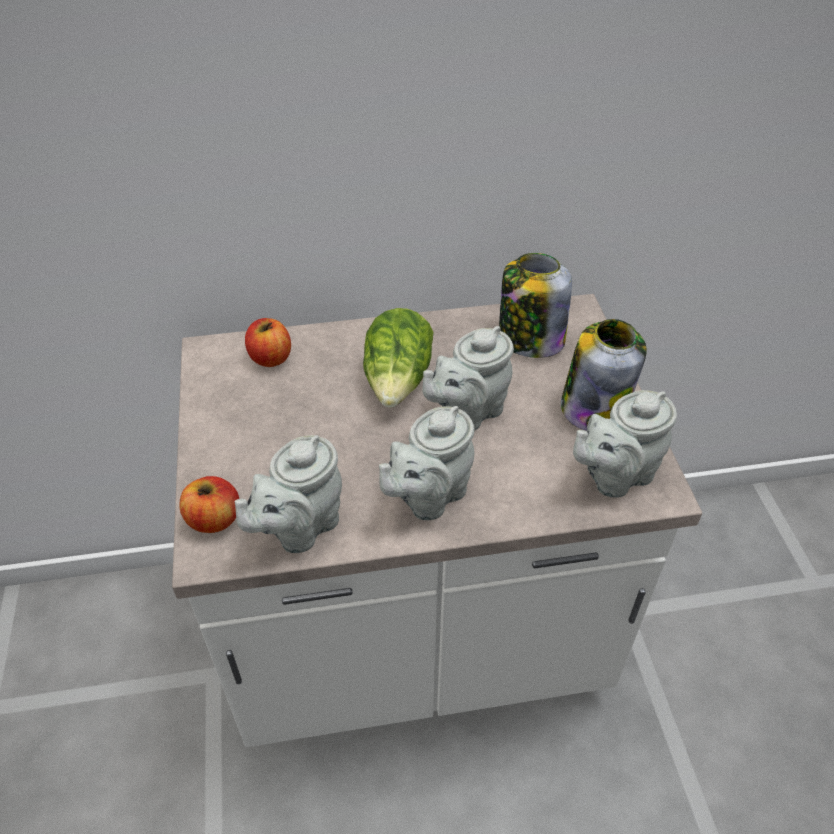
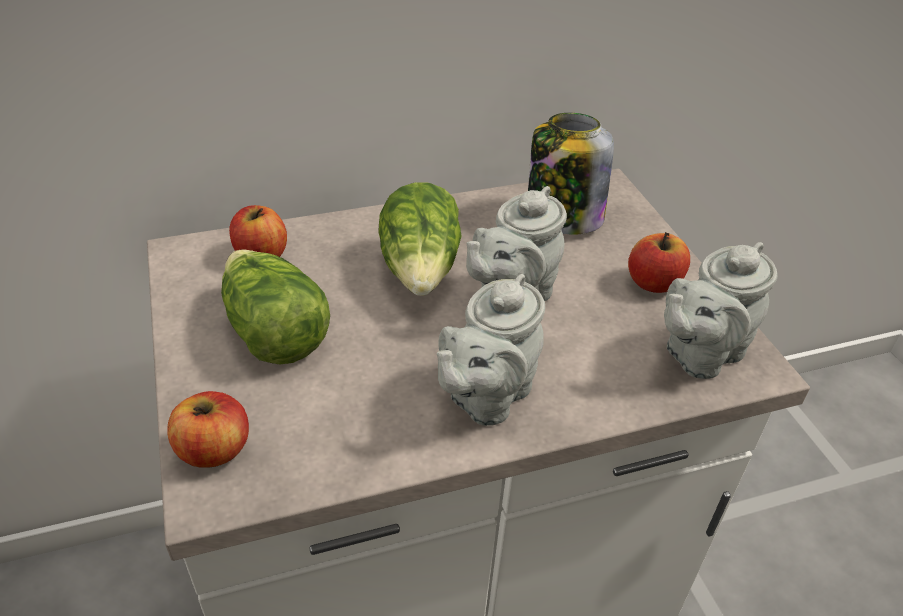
camera: 10 degrees left, 5 degrees down
(271, 426) = (273, 331): none -> lettuce
(299, 527) = (329, 449): grey teapot -> none
(593, 407) = (653, 283): jar -> apple

